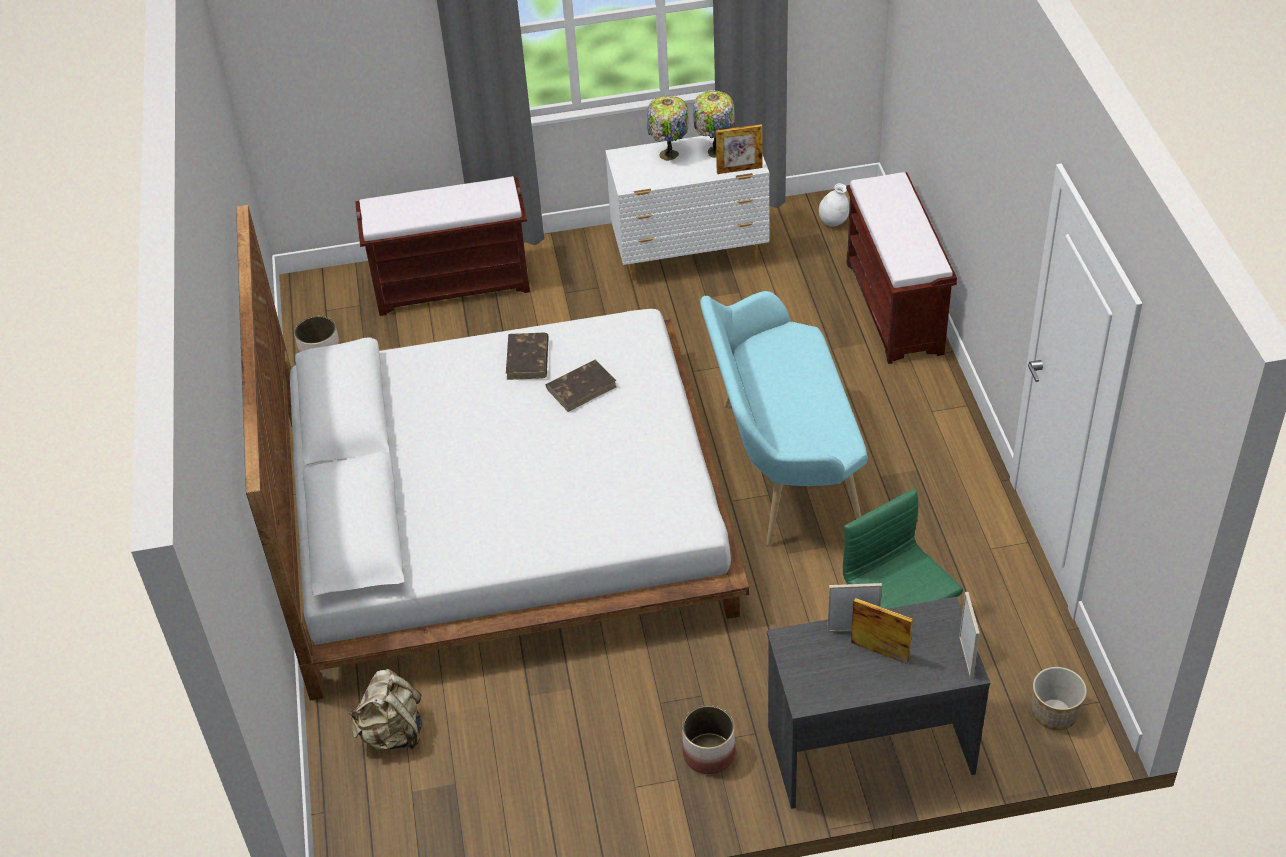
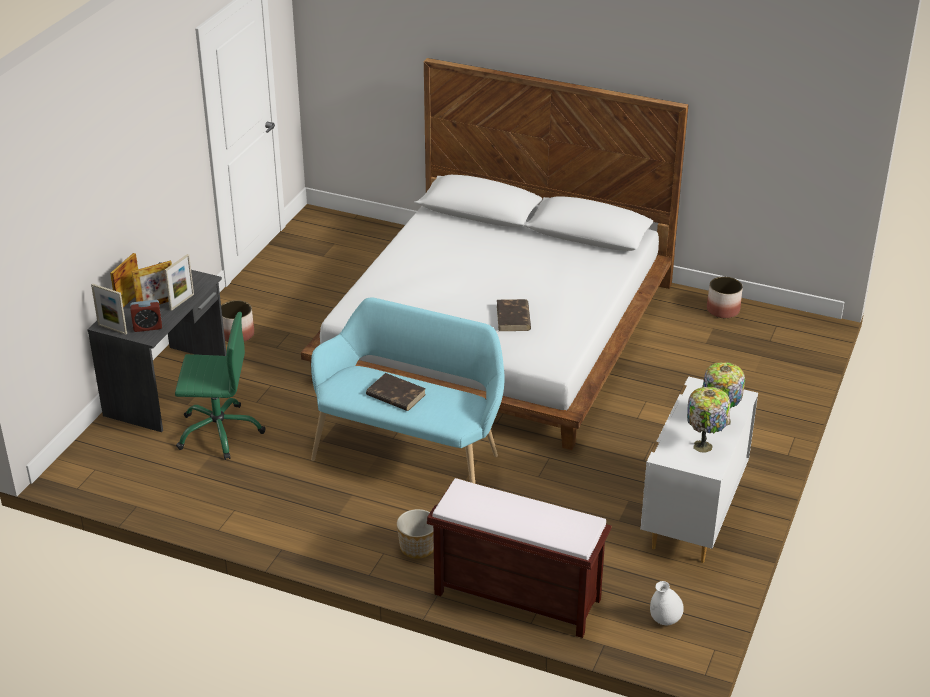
camera: 120 degrees right, 10 degrees down
(392, 733) = (377, 248): beige backpack -> none
(453, 285) = (757, 387): brown bench -> none
(527, 359) = (564, 307): brown book -> brown book (395, 395)
(739, 169) = (664, 447): picture frame -> picture frame (128, 300)
(929, 626) = (147, 327): none -> alarm clock
(1054, 712) = (95, 466): planter -> planter (418, 548)

